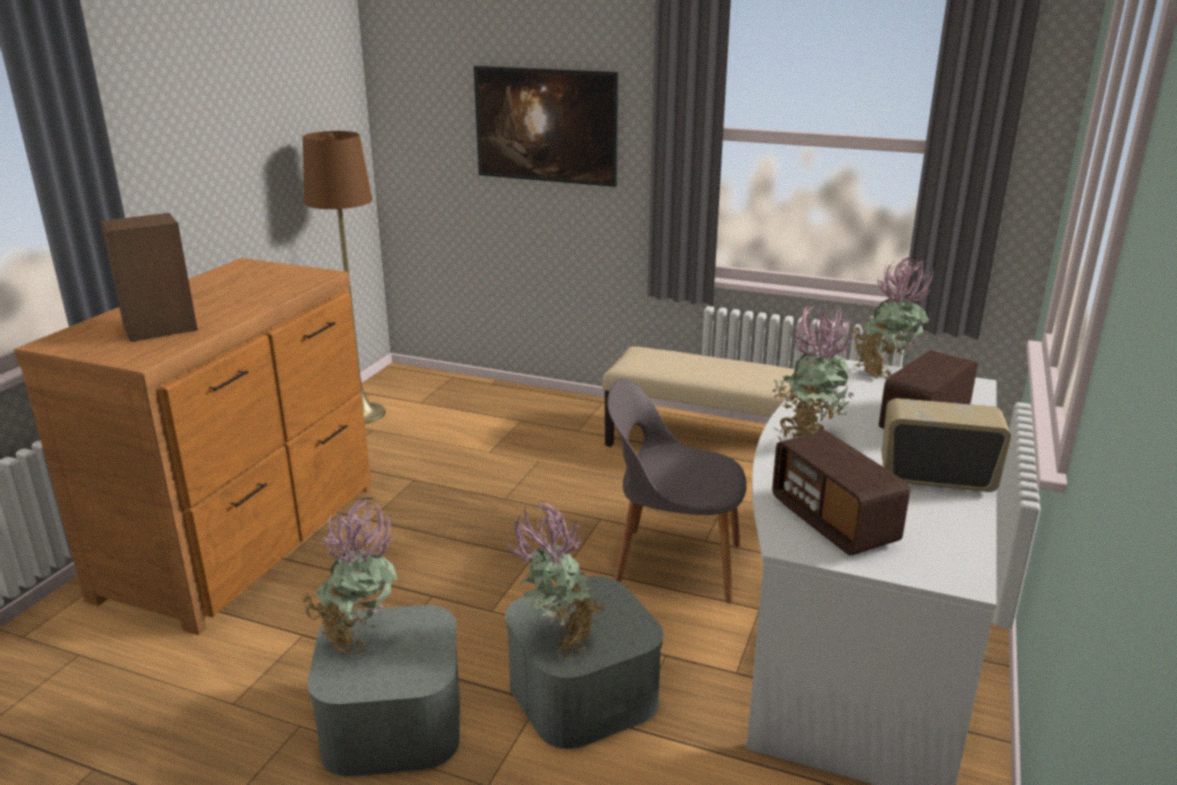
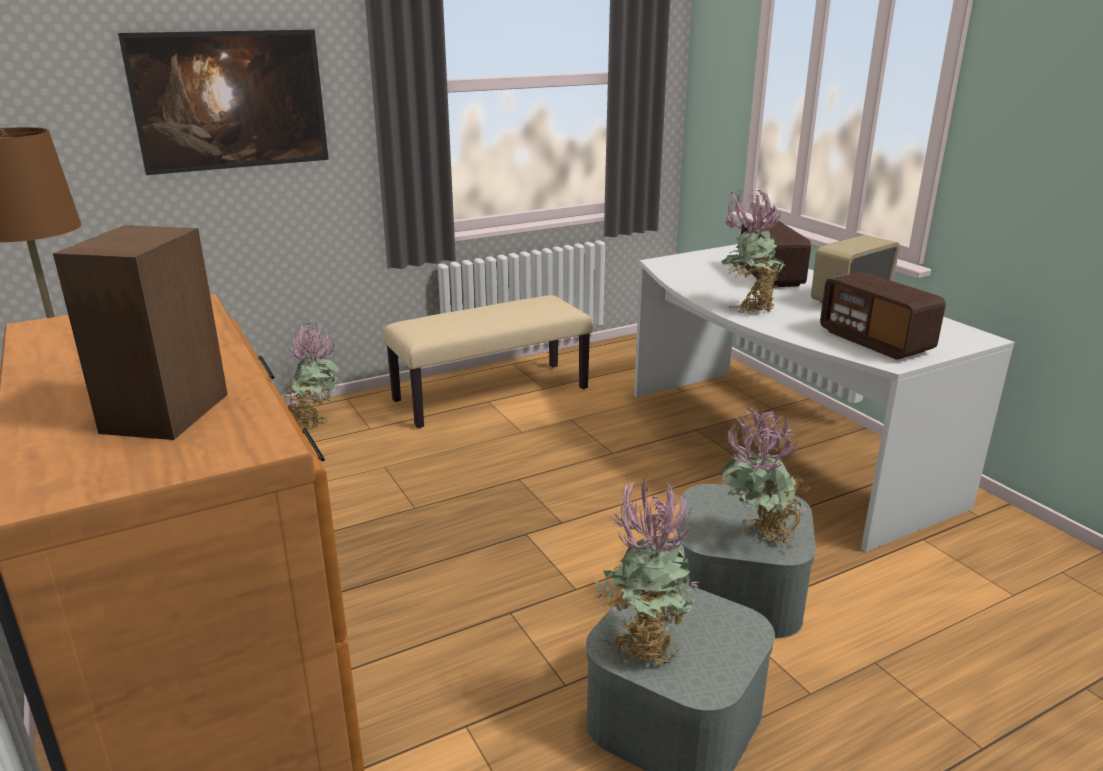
camera: 50 degrees left, 0 degrees up
(673, 564) = (624, 478): grey chair -> none
(833, 522) = (875, 341): radio -> radio turned 45 degrees clockwise
(883, 372) = (682, 258): potted plant -> potted plant (315, 419)

